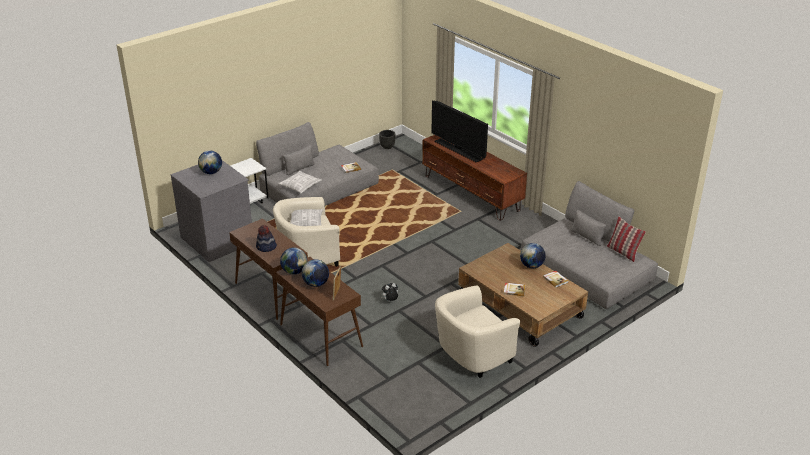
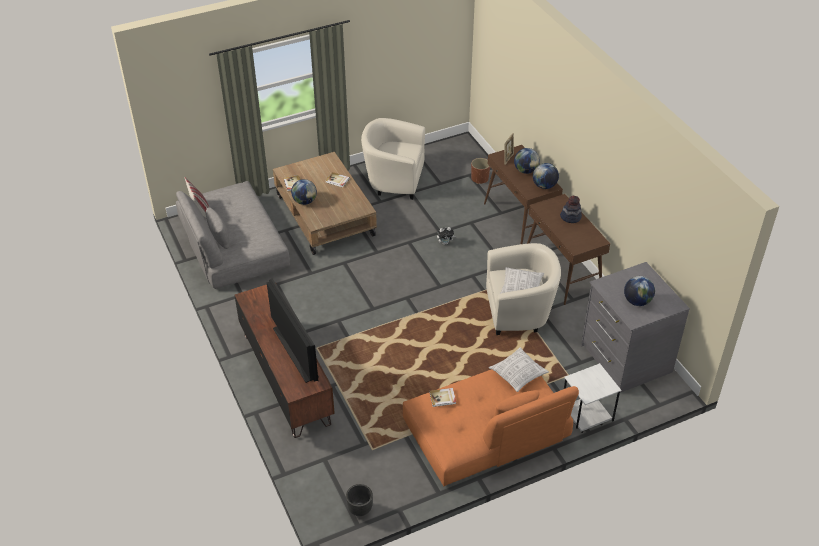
camera: 165 degrees left, 10 degrees up
(319, 188) = (486, 429): grey sofa -> orange sofa
(375, 376) = (480, 179): none -> brown planter
(471, 356) = (393, 180): beige armchair -> beige armchair turned 150 degrees counterclockwise

